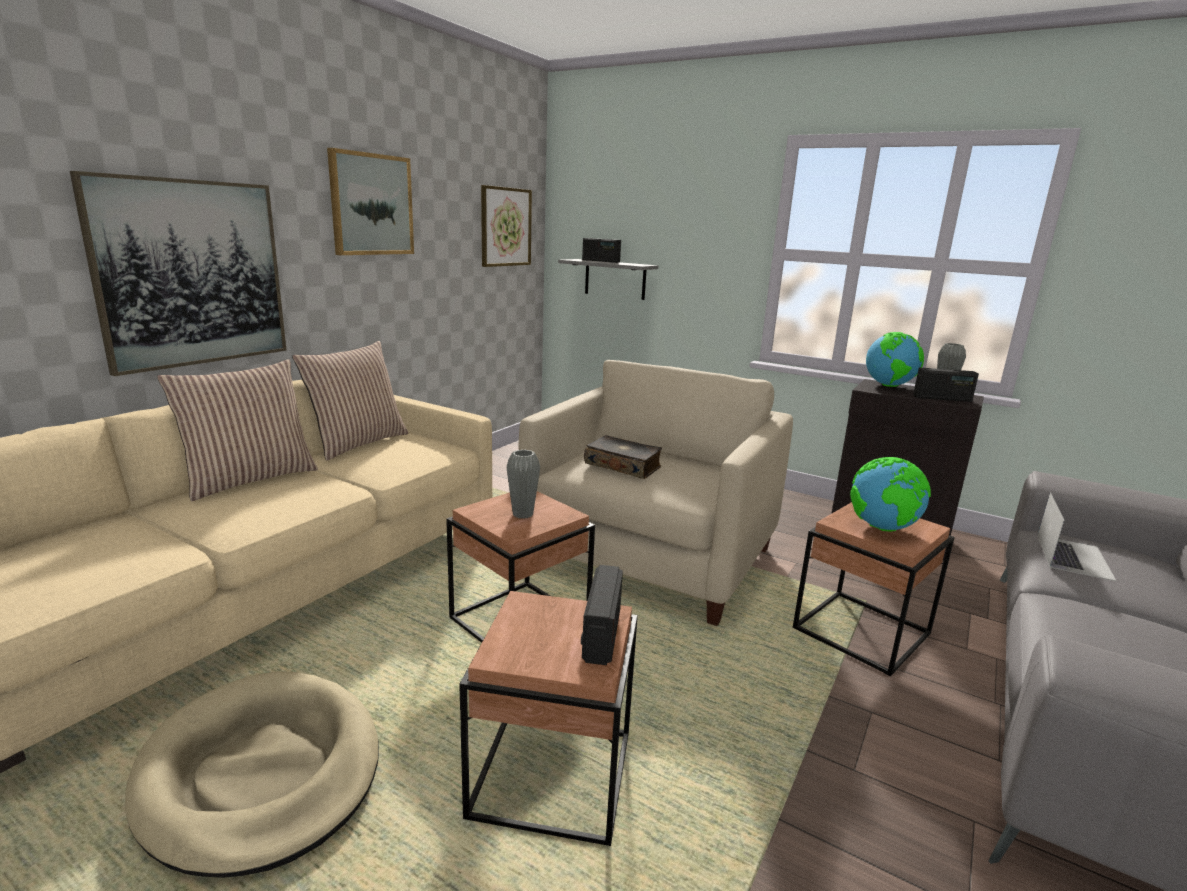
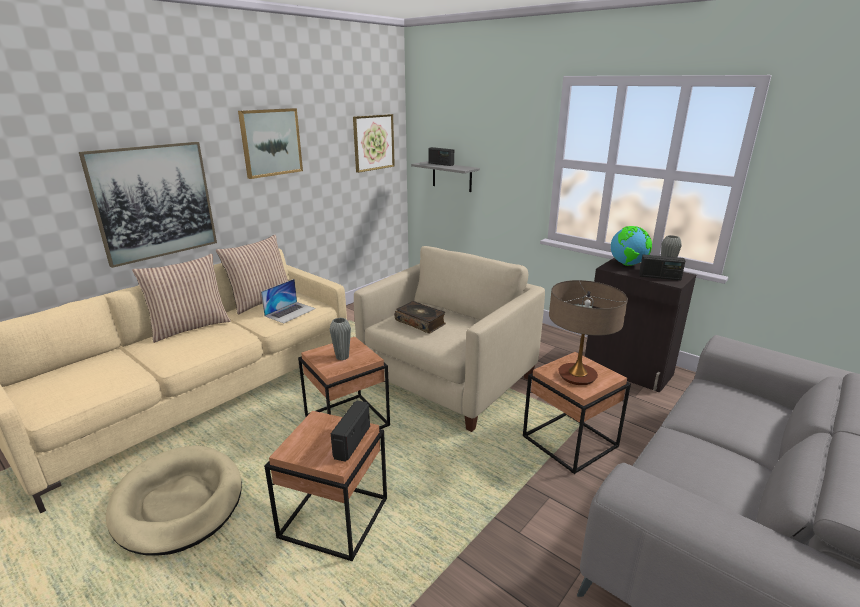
camera: 10 degrees right, 5 degrees up
(883, 528) = (577, 376): globe -> table lamp
(1073, 556) = (712, 402): laptop -> laptop (290, 312)

